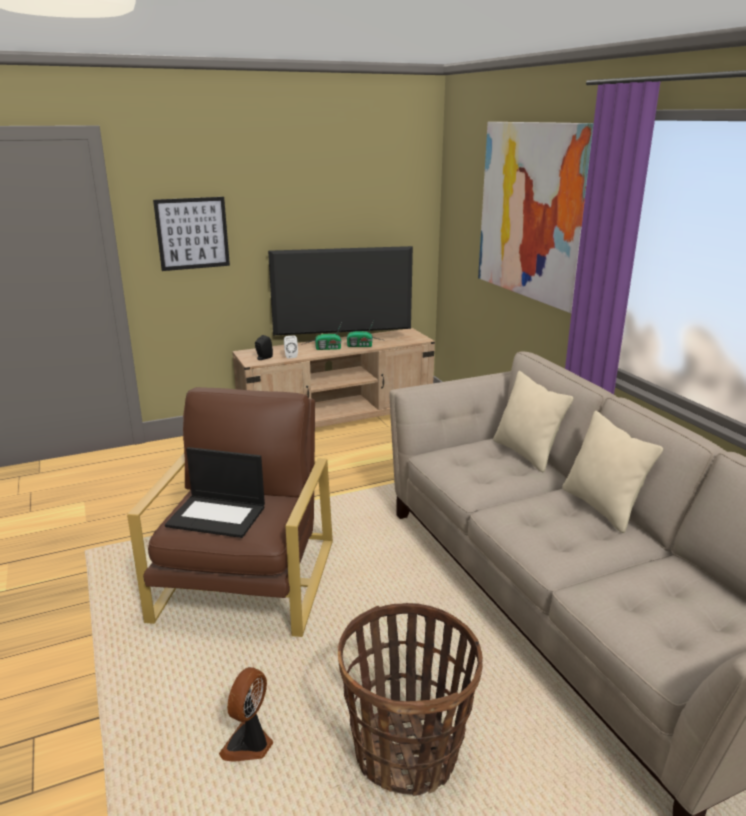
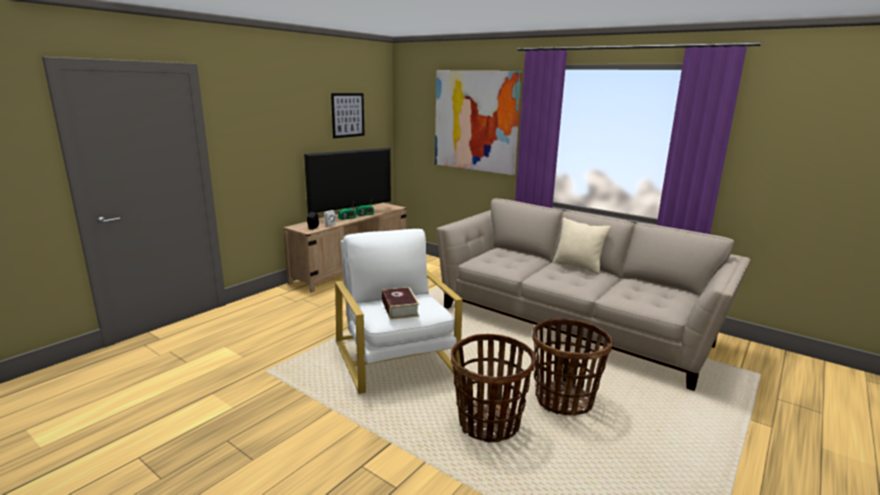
camera: 30 degrees left, 5 degrees down
(192, 233) = (257, 143): picture -> picture (348, 115)
(218, 516) = (400, 308): laptop -> book
(245, 580) = (395, 357): brown armchair -> white armchair
(249, 744) = (489, 423): fan -> basket
(526, 453) = (517, 252): beige pillow -> none

